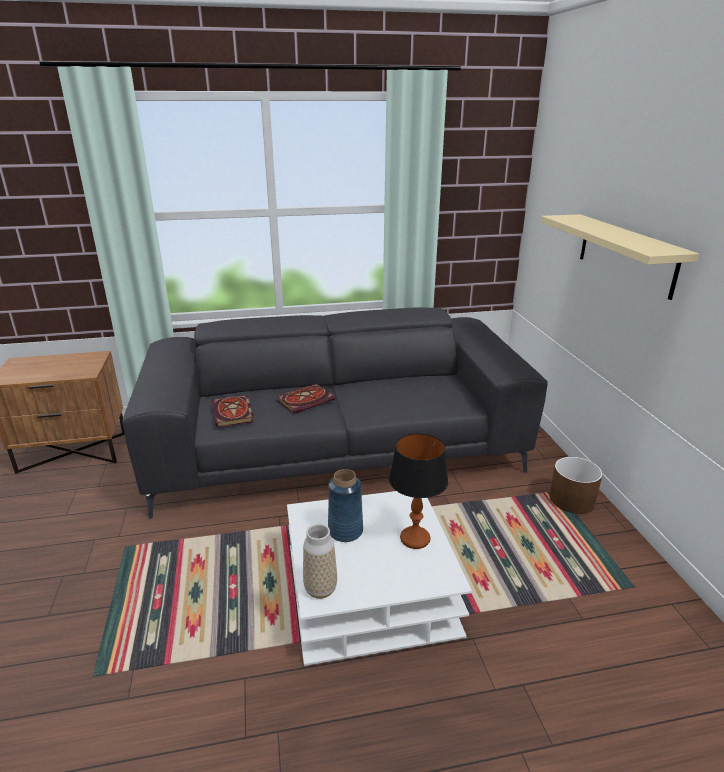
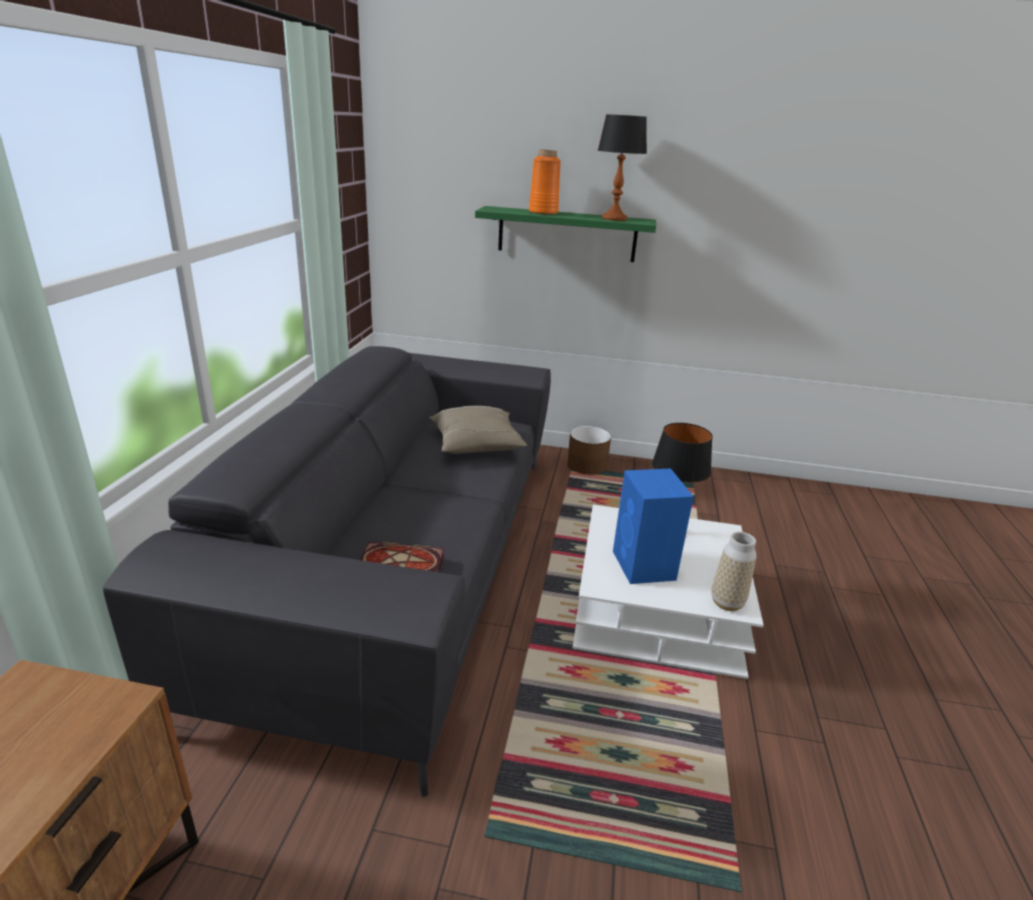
camera: 70 degrees left, 0 degrees up
(306, 400) = (415, 504): book -> none
(345, 531) = (644, 566): blue vase -> blue speaker
(411, 399) = (476, 444): none -> beige pillow
(595, 226) = (543, 212): none -> orange vase
(626, 254) = (567, 234): beige shelf -> green shelf
(638, 243) = (614, 219): none -> table lamp

